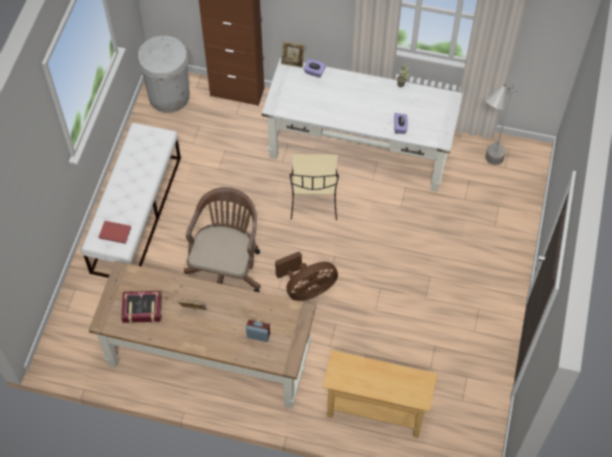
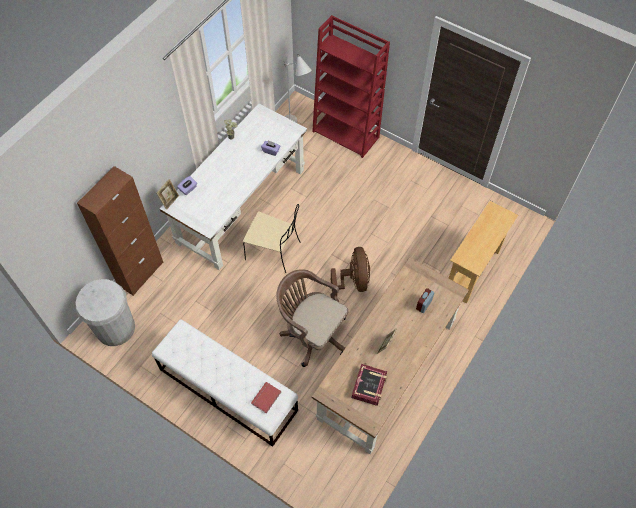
camera: 70 degrees left, 0 degrees up
(514, 219) = (346, 134): none -> red bookcase

